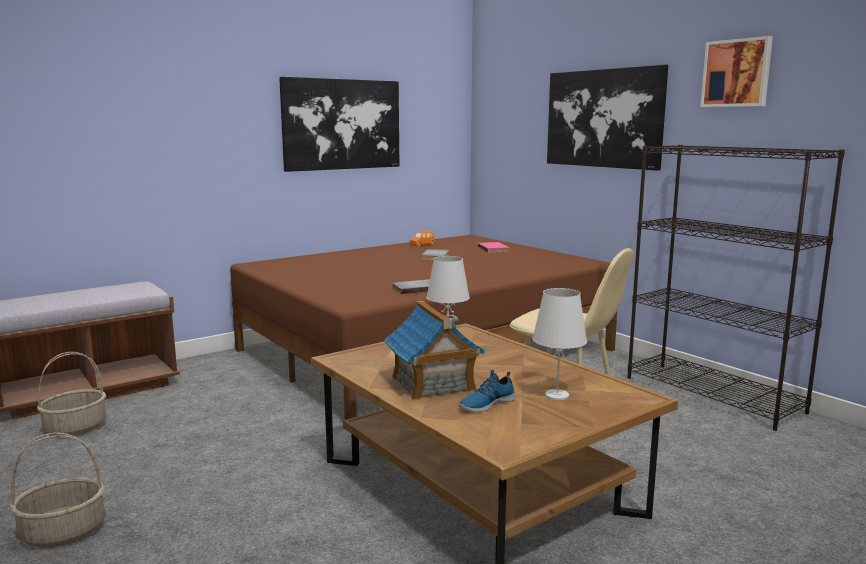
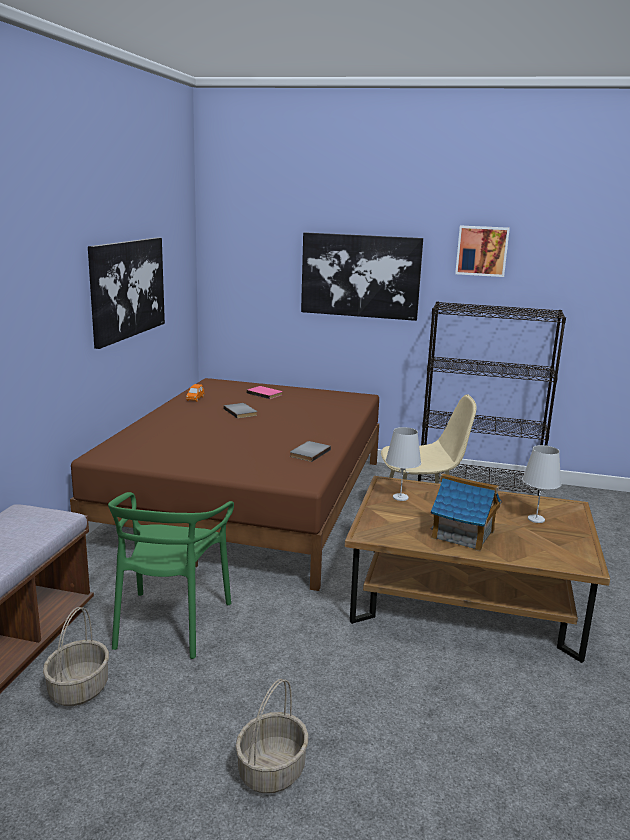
camera: 40 degrees left, 5 degrees up
(202, 411) = (170, 623): none -> green chair
(486, 404) = (518, 539): shoe -> none

